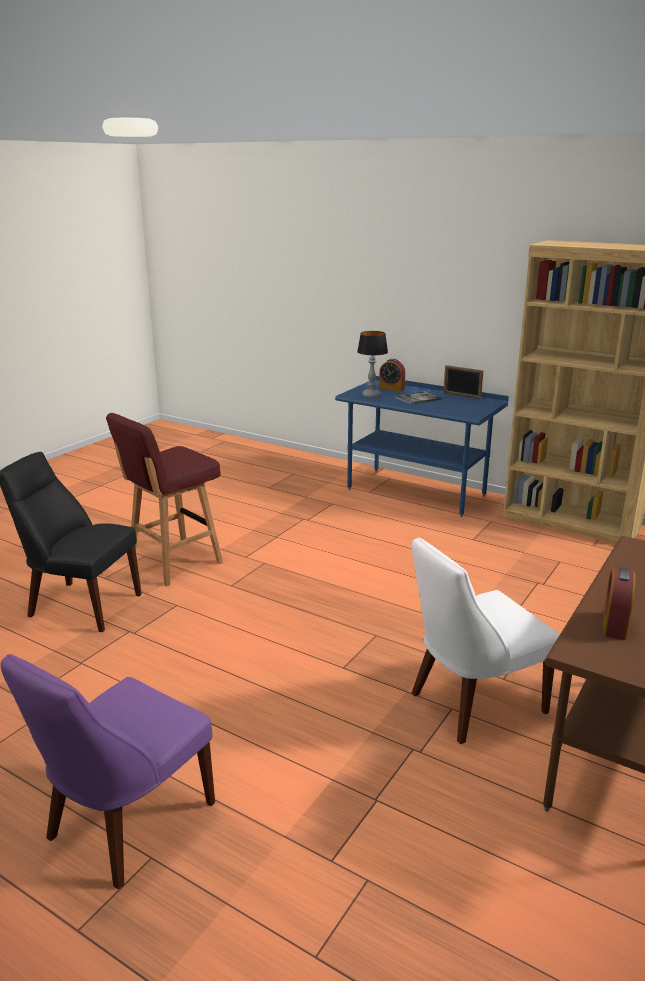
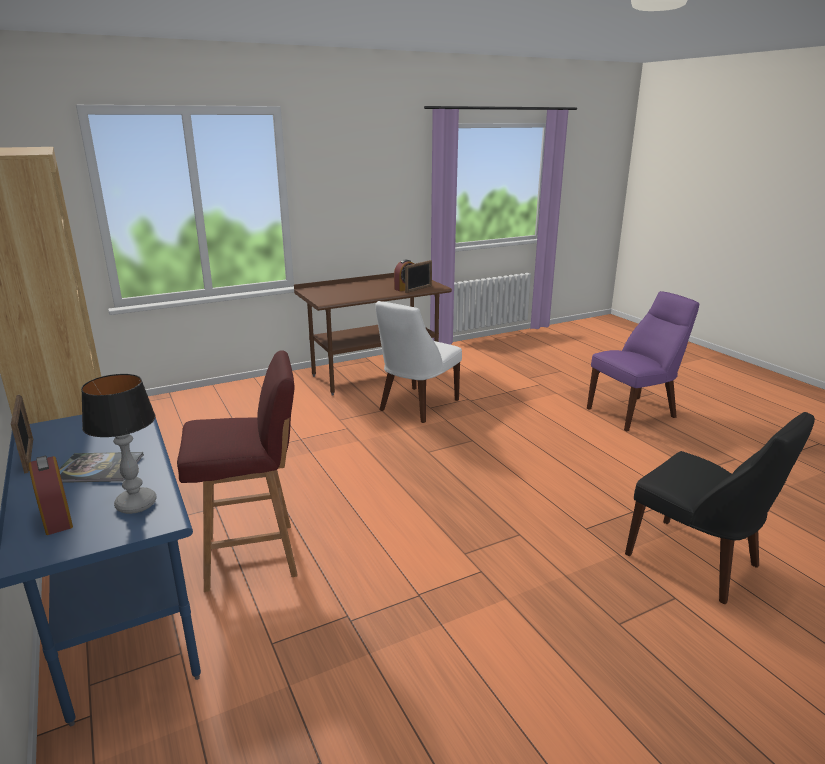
camera: 150 degrees left, 0 degrees up
(173, 563) = (579, 592): red stool -> red stool (254, 556)
(472, 704) = (416, 406): white chair -> white chair turned 120 degrees clockwise
(588, 628) = (419, 289): none -> picture frame

